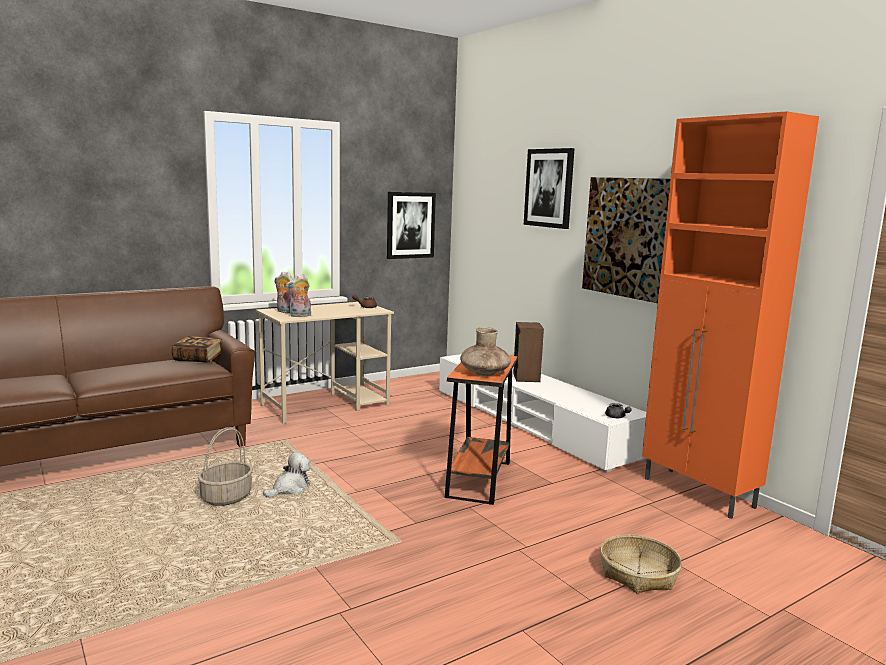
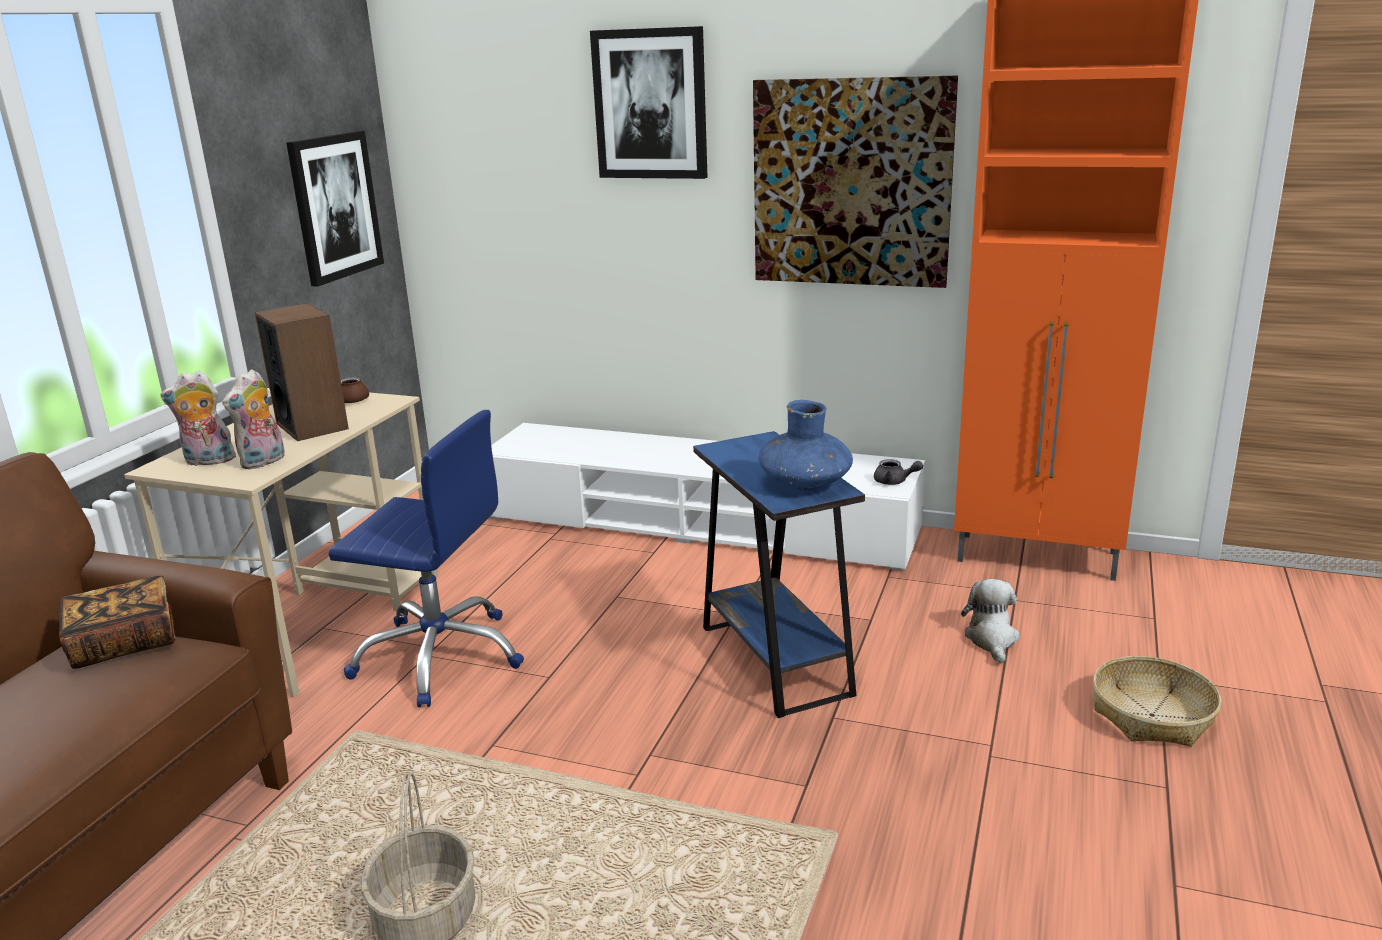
camera: 35 degrees left, 10 degrees up
(290, 489) = (519, 832): plush toy -> plush toy (992, 639)
(348, 429) = (439, 656): none -> blue office chair
(479, 479) = (775, 660): orange side table -> blue side table
(484, 373) = (805, 483): brown vase -> blue vase
(526, 377) = (672, 451): speaker -> speaker (312, 426)

